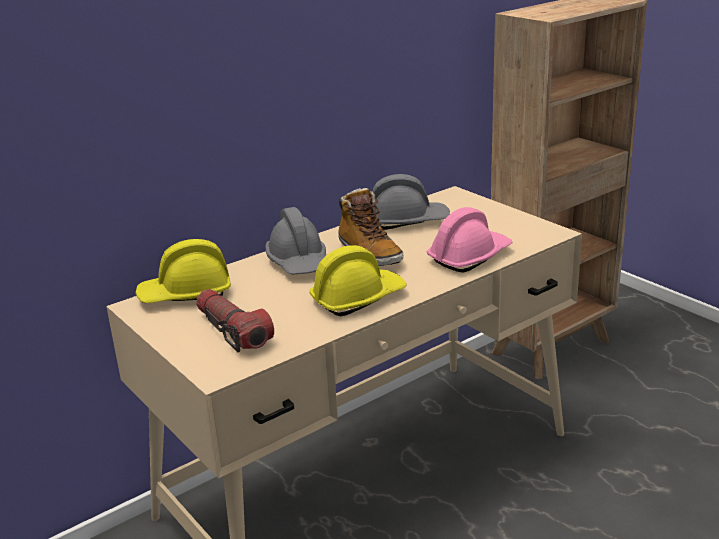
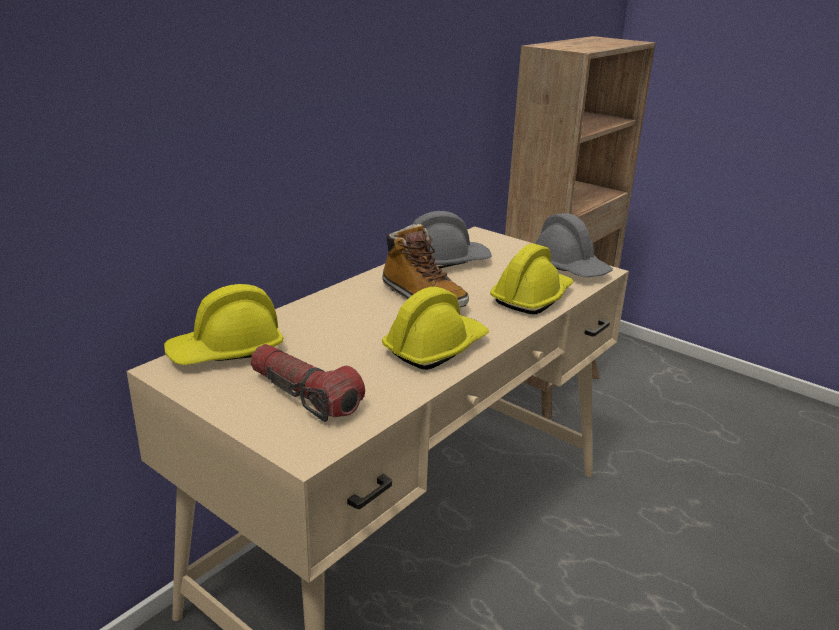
camera: 15 degrees left, 0 degrees up
(299, 262) = (347, 309): grey hard hat -> grey hard hat (568, 268)
(469, 257) = (531, 297): pink hard hat -> yellow hard hat

